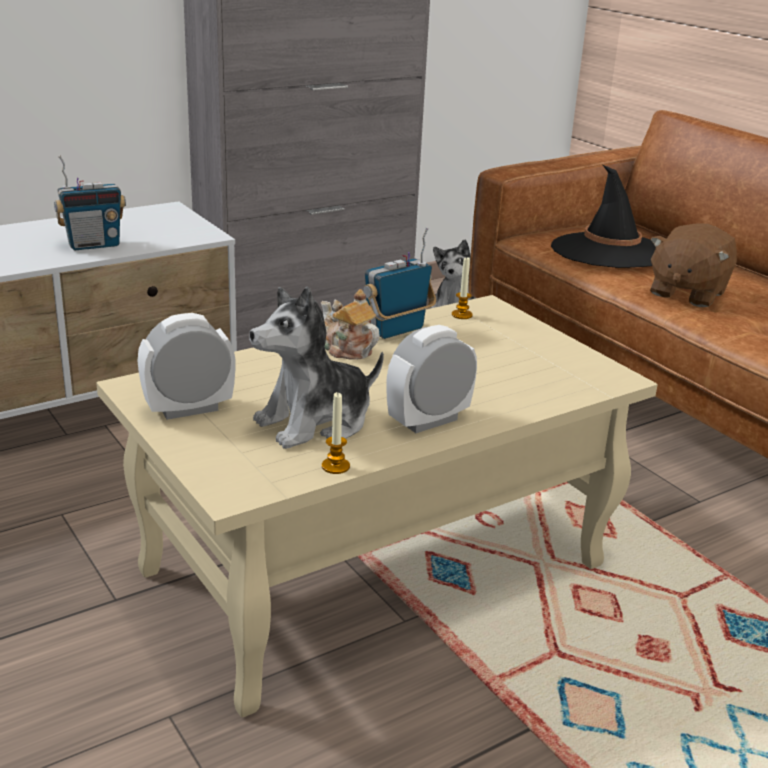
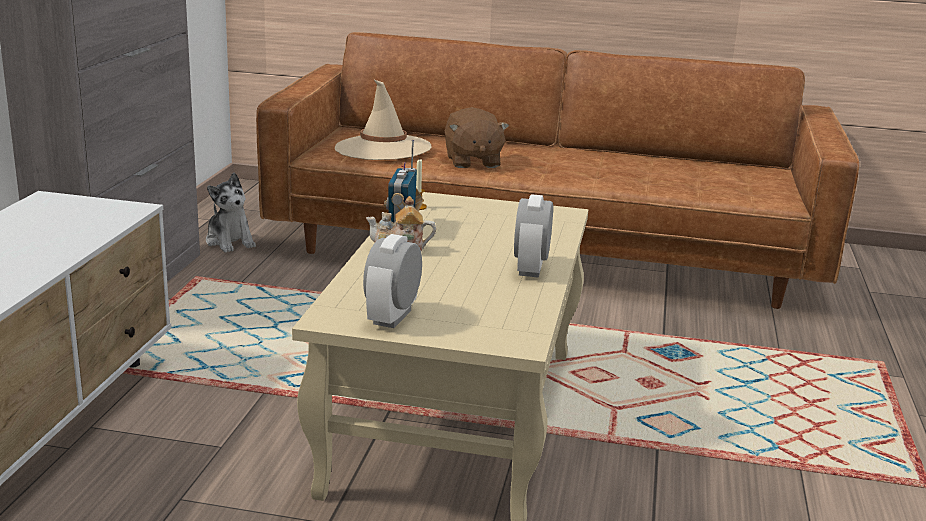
camera: 45 degrees left, 5 degrees down
(93, 245) = (56, 243): radio -> none
(315, 423) = (478, 294): plush toy -> none
(335, 466) = (539, 309): candle -> none
(609, 251) = (382, 148): black hat -> beige hat

